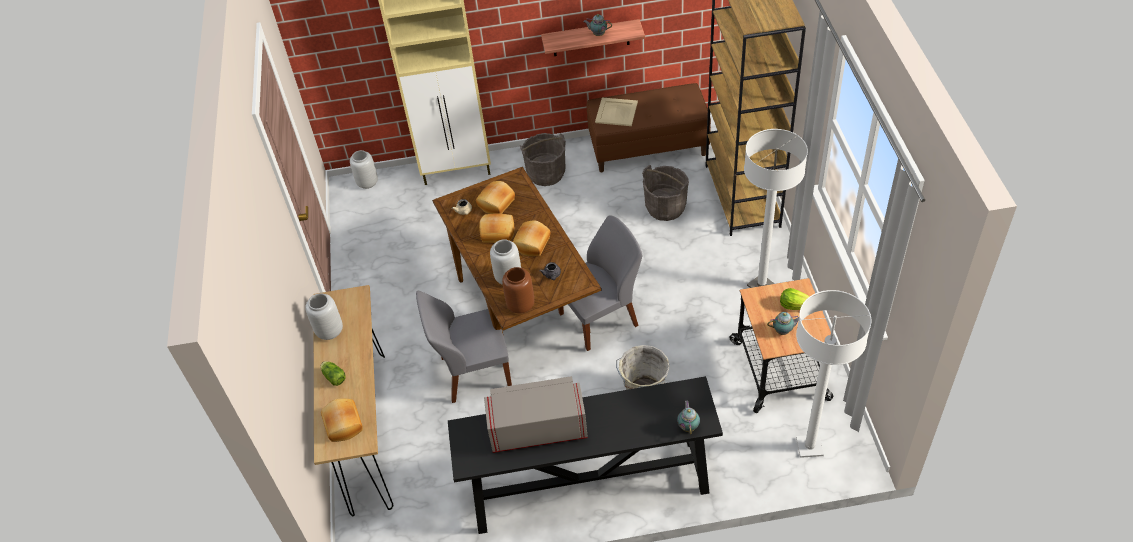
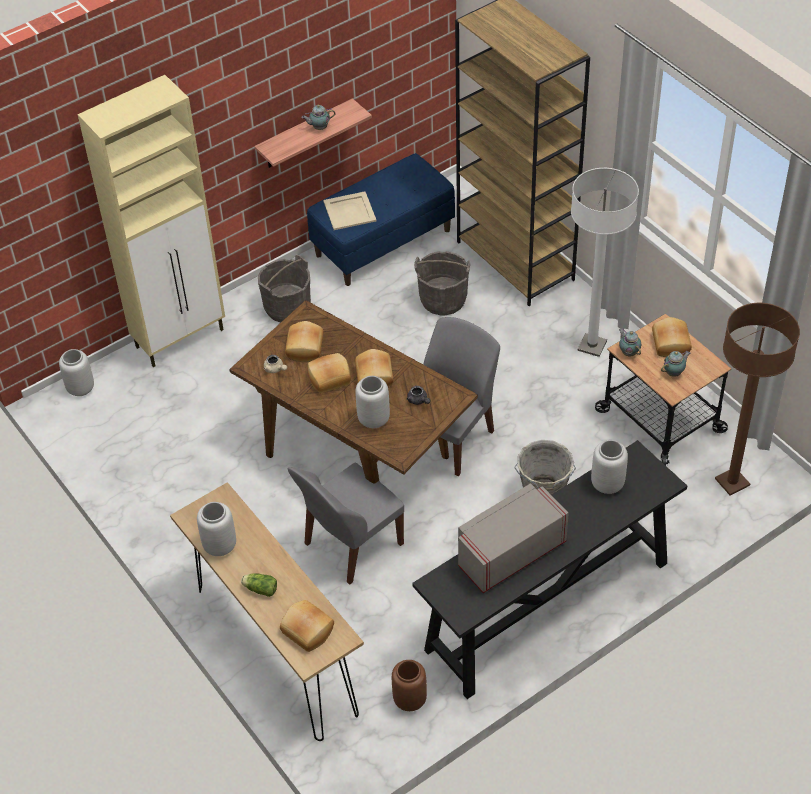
camera: 30 degrees left, 0 degrees up
(521, 306) = (408, 442): brown vase -> brown vase (410, 700)
(648, 147) = (383, 242): brown bench -> blue bench
(654, 403) = (606, 484): none -> grey vase
(688, 426) = (652, 492): teapot -> teapot (628, 352)
(795, 305) = (669, 344): lettuce -> bread
(809, 447) = (732, 482): white floor lamp -> brown floor lamp

